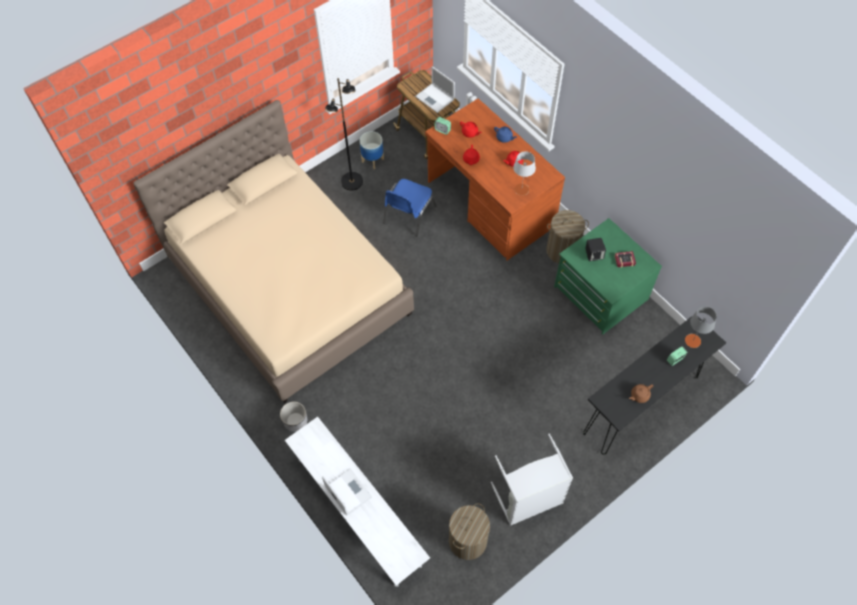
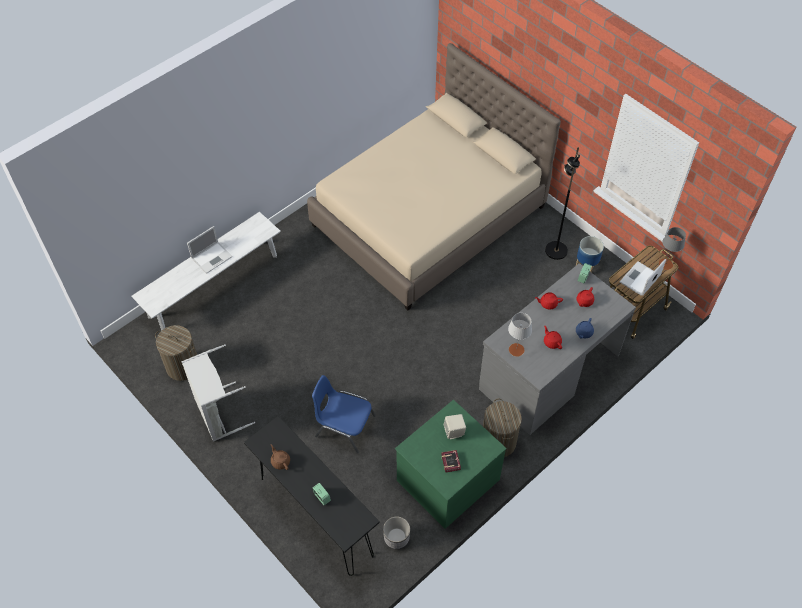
camera: 85 degrees right, 5 degrees down
(295, 421) = (295, 235): planter -> planter (396, 537)
(408, 215) = (522, 300): blue chair -> blue chair (344, 426)
(490, 204) = (548, 371): brown desk -> grey desk
(593, 255) = (454, 432): black speaker -> beige speaker
(693, 341) = (345, 516): grey table lamp -> grey table lamp (665, 264)

